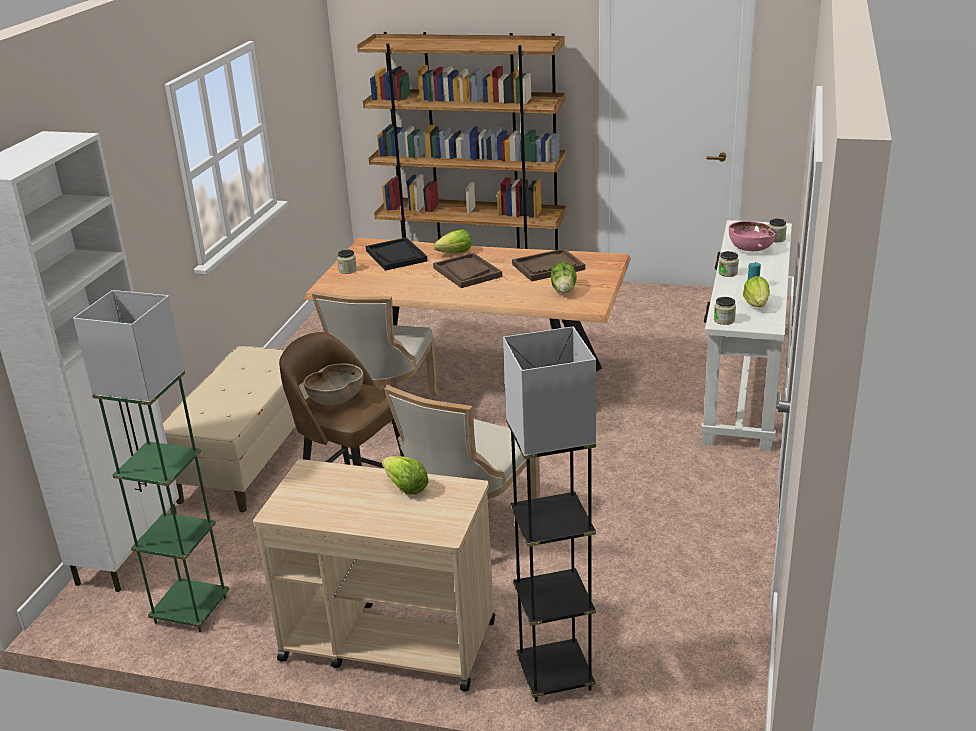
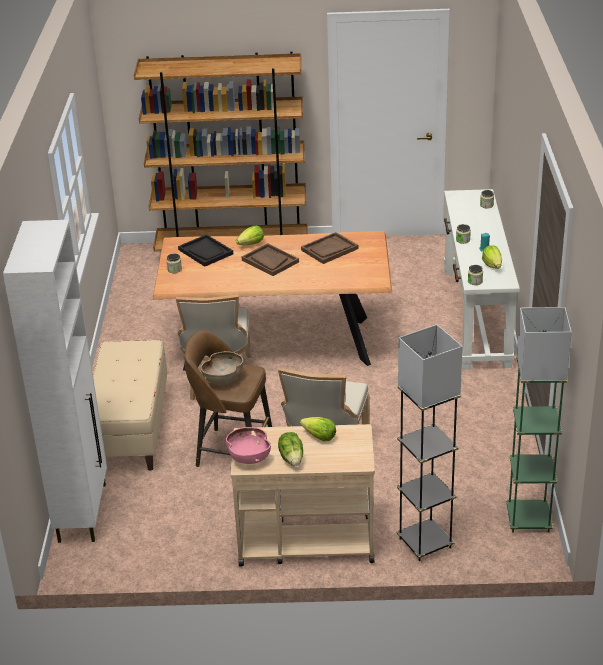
camera: 15 degrees left, 5 degrees up
(190, 610) = (156, 545): green floor lamp -> green floor lamp (528, 520)
(564, 290) = (351, 269): lettuce -> lettuce (292, 458)
(749, 249) = (471, 216): pink bowl -> pink bowl (248, 457)

